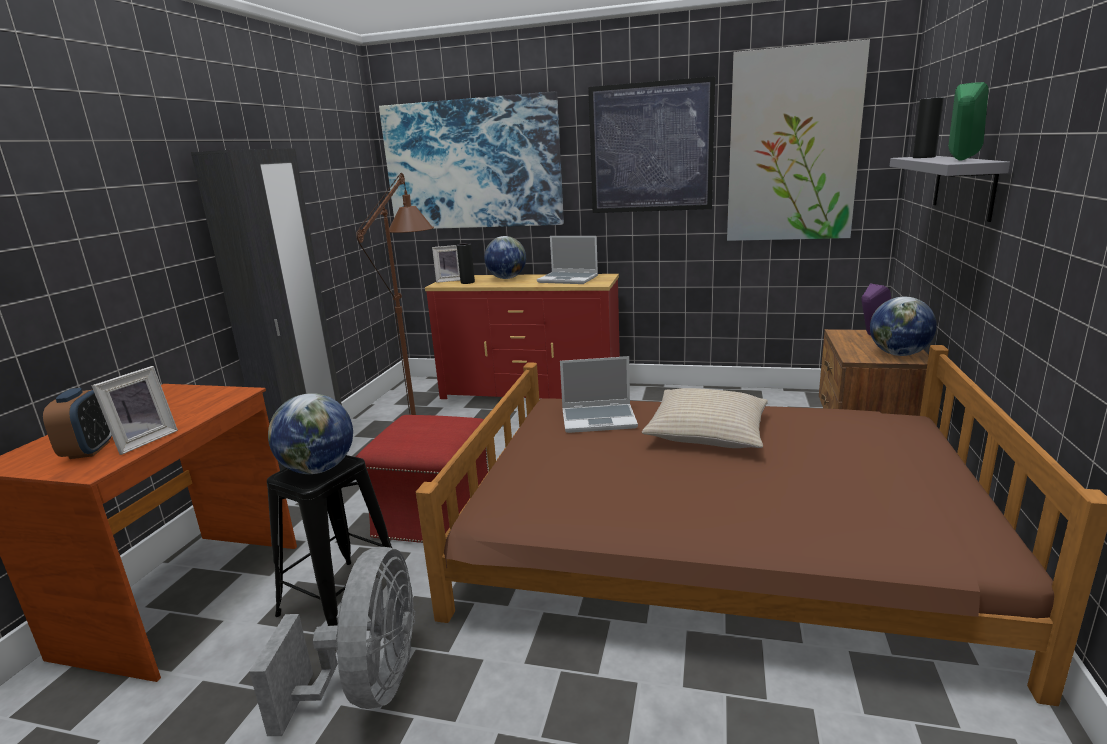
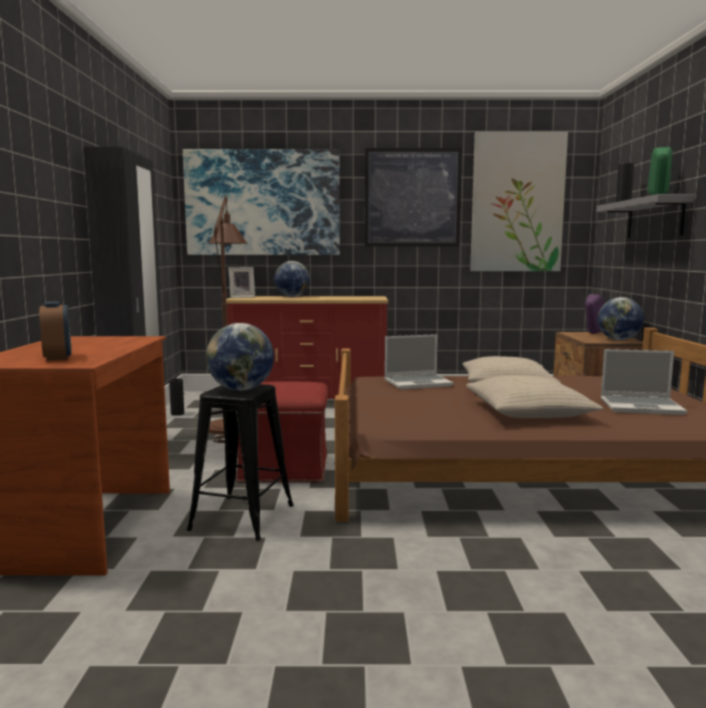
camera: 15 degrees left, 10 degrees down
(143, 441) = (102, 353): picture frame -> none
(368, 687) = (309, 559): grey fan -> none
(467, 282) = (260, 298): black vase -> black vase (177, 414)
(569, 279) = (348, 297): laptop -> laptop (642, 407)
(693, 497) = (528, 412): none -> beige pillow

